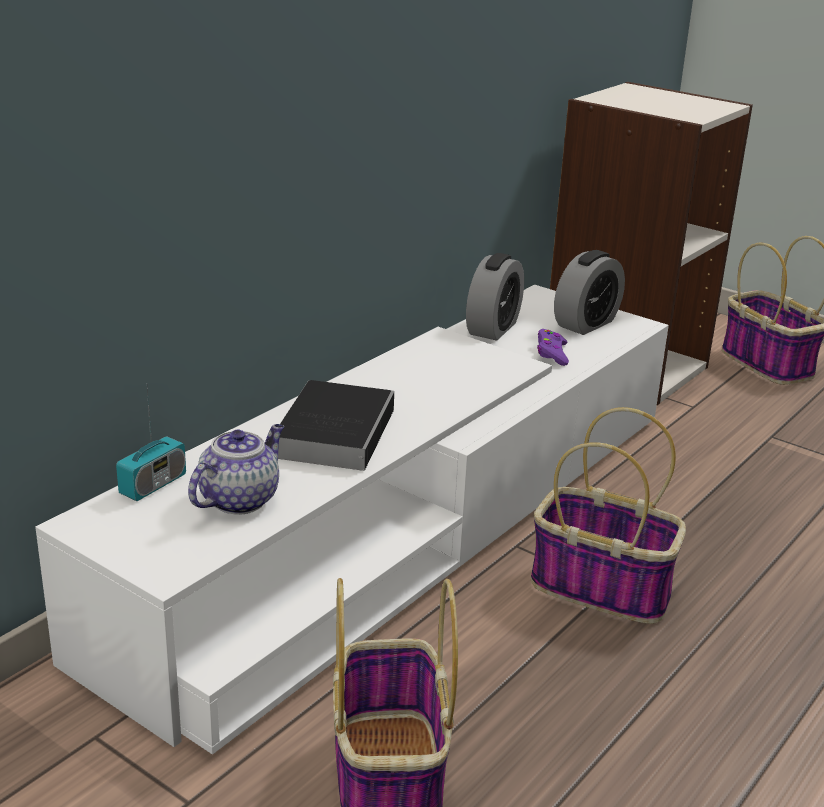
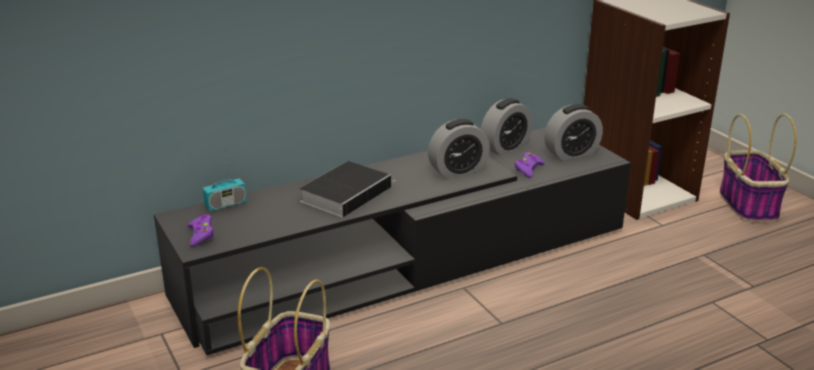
camera: 25 degrees right, 0 degrees up
(156, 545) = (201, 235): none -> purple game controller
(239, 499) = (263, 220): teapot -> none
(406, 523) = (406, 261): white tv stand -> black tv stand
(467, 371) = (458, 171): none -> alarm clock
(603, 588) = (497, 323): basket -> none

